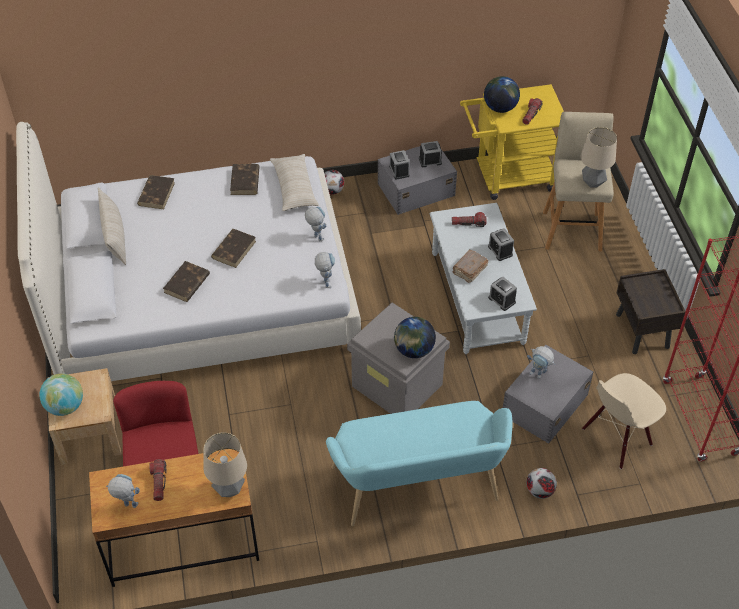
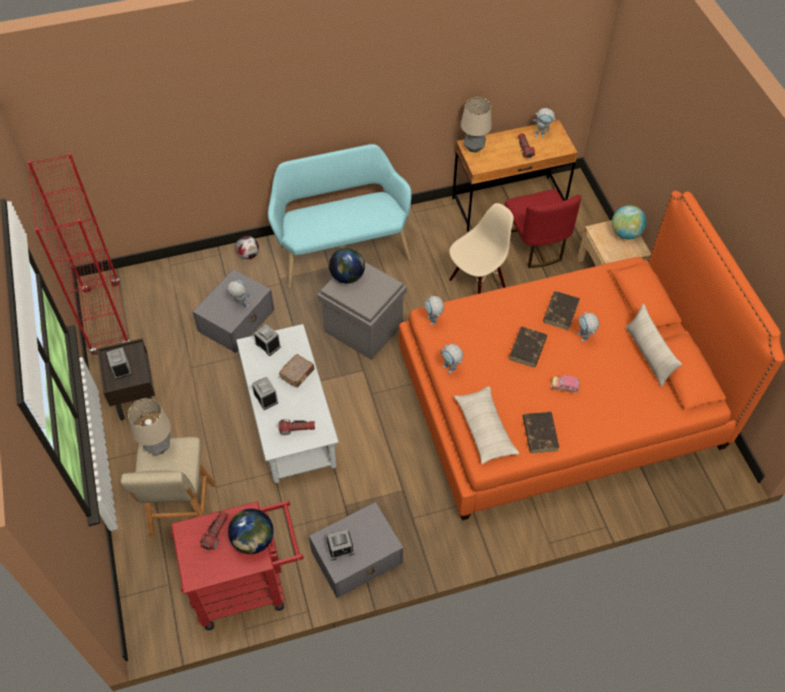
camera: 175 degrees right, 5 degrees up
(156, 193) = (628, 410): brown book -> none
(173, 255) = (584, 339): none -> toy robot
(200, 297) = (559, 399): white bed -> orange bed
(208, 216) = (565, 386): none -> toy car
(332, 190) = (453, 547): football -> none
(399, 171) = (376, 530): alarm clock -> alarm clock (121, 368)
(507, 177) = (248, 585): yellow cart -> red cart
(617, 438) = (180, 297): beige chair -> beige chair (477, 283)

